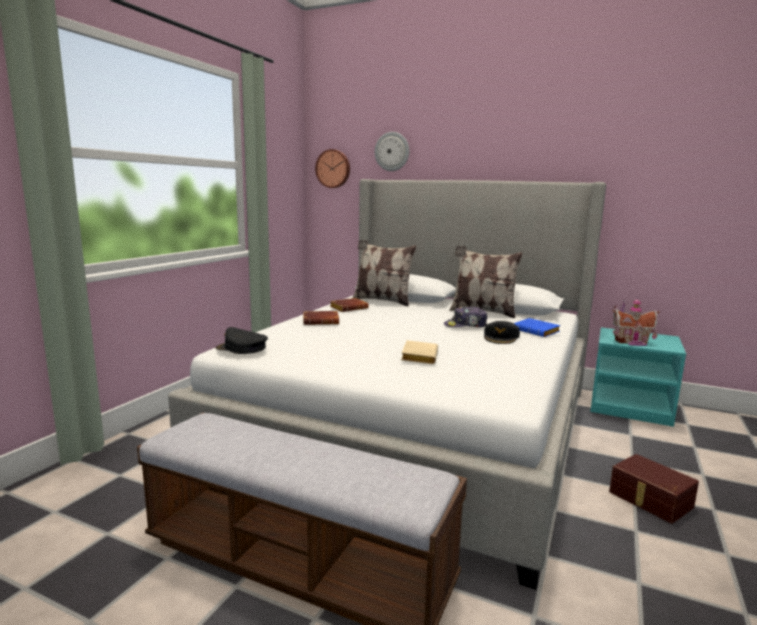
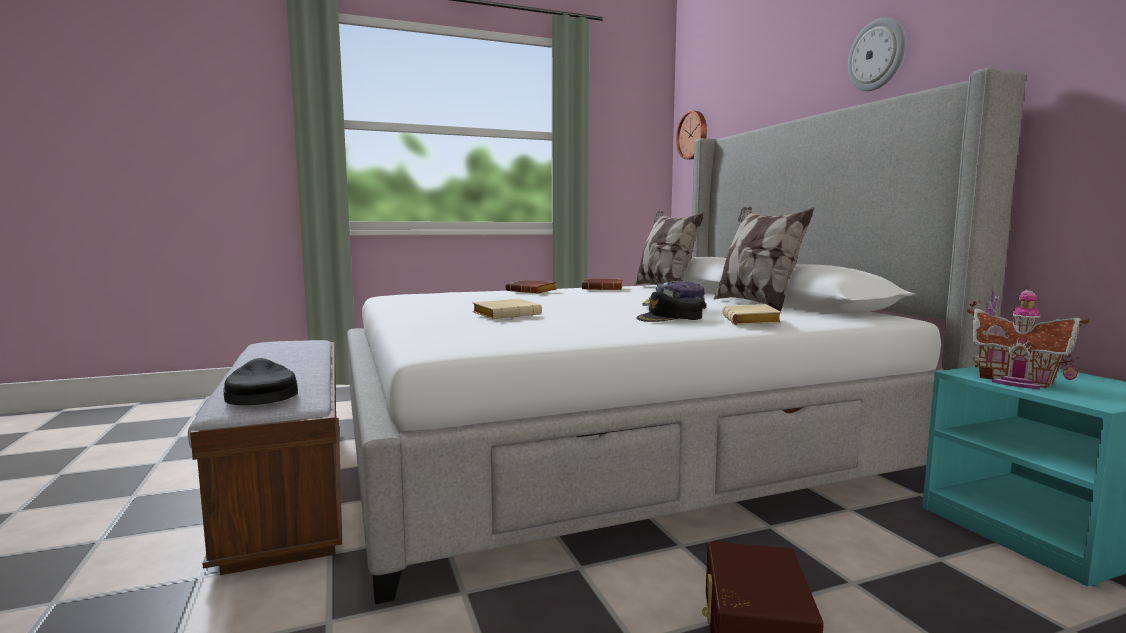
camera: 45 degrees right, 5 degrees down
(241, 348) = (397, 294): black cap -> black cap (261, 395)
(392, 151) = (744, 98): wall clock -> wall clock (877, 55)
(537, 331) = (753, 322): blue book -> beige book

